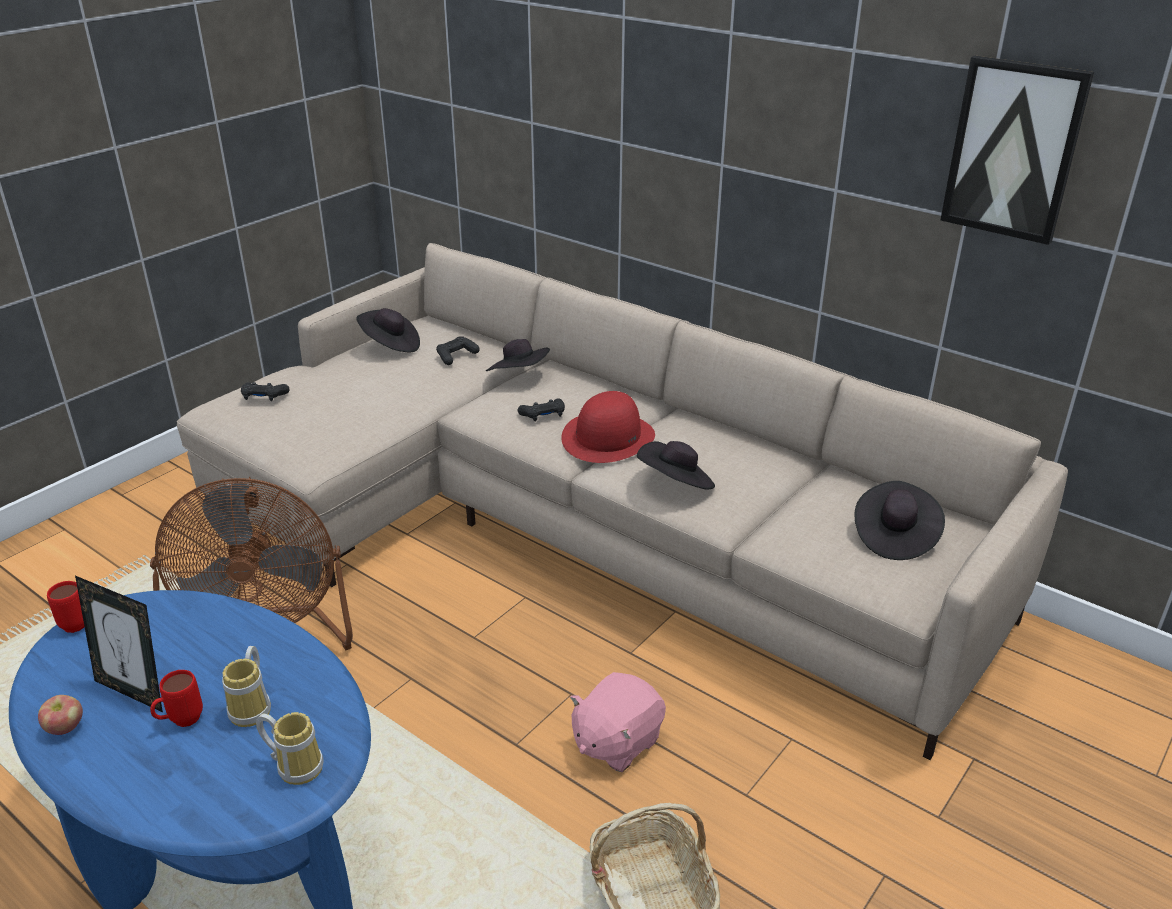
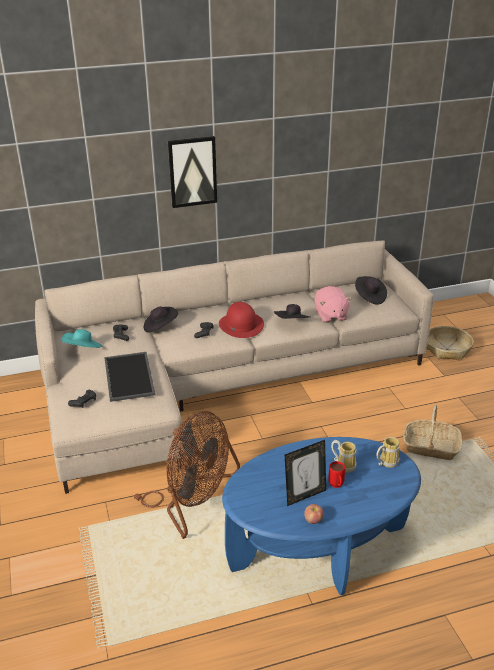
camera: 55 degrees left, 0 degrees up
(75, 621) = (235, 504): red mug -> none
(355, 403) = (130, 377): none -> tray
(390, 345) = (83, 349): black hat -> turquoise hat
(616, 741) = (356, 425): pink plush toy -> pink plush toy (330, 315)
(1013, 150) = (344, 139): picture -> picture (192, 171)
(1048, 782) = (447, 349): none -> basket

